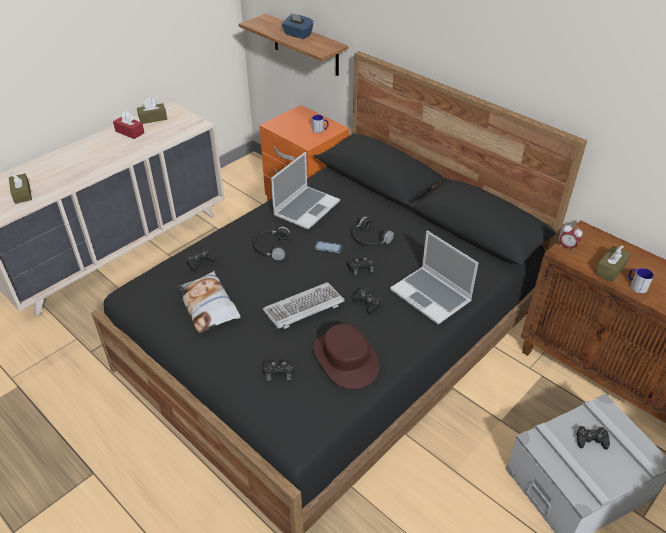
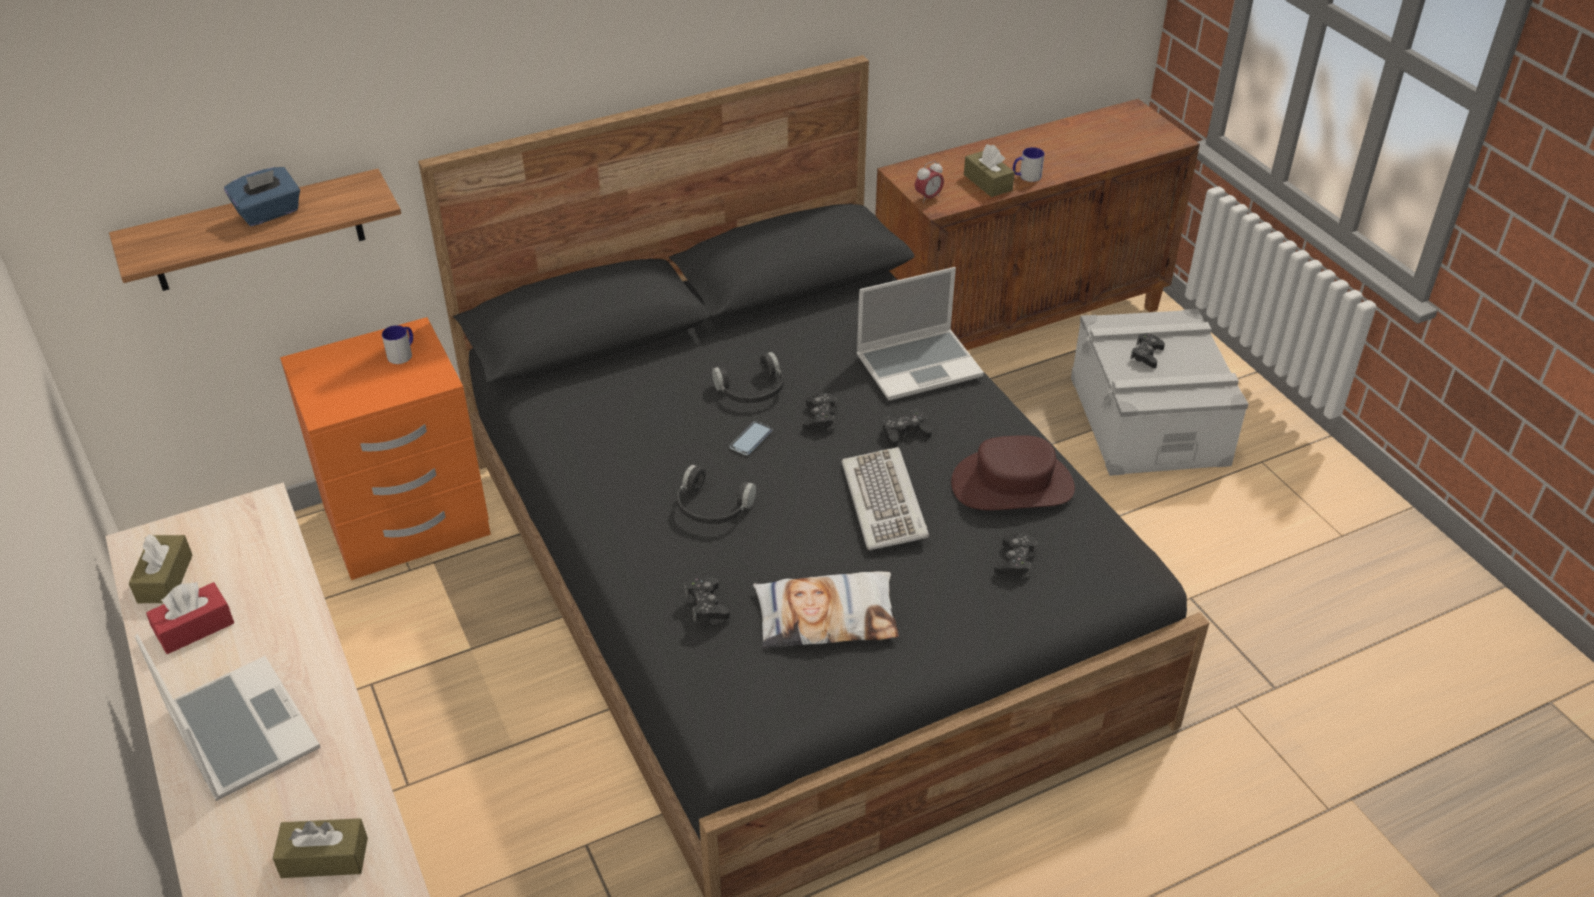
camera: 70 degrees left, 0 degrees up
(306, 208) = (622, 440): laptop -> laptop (239, 730)

